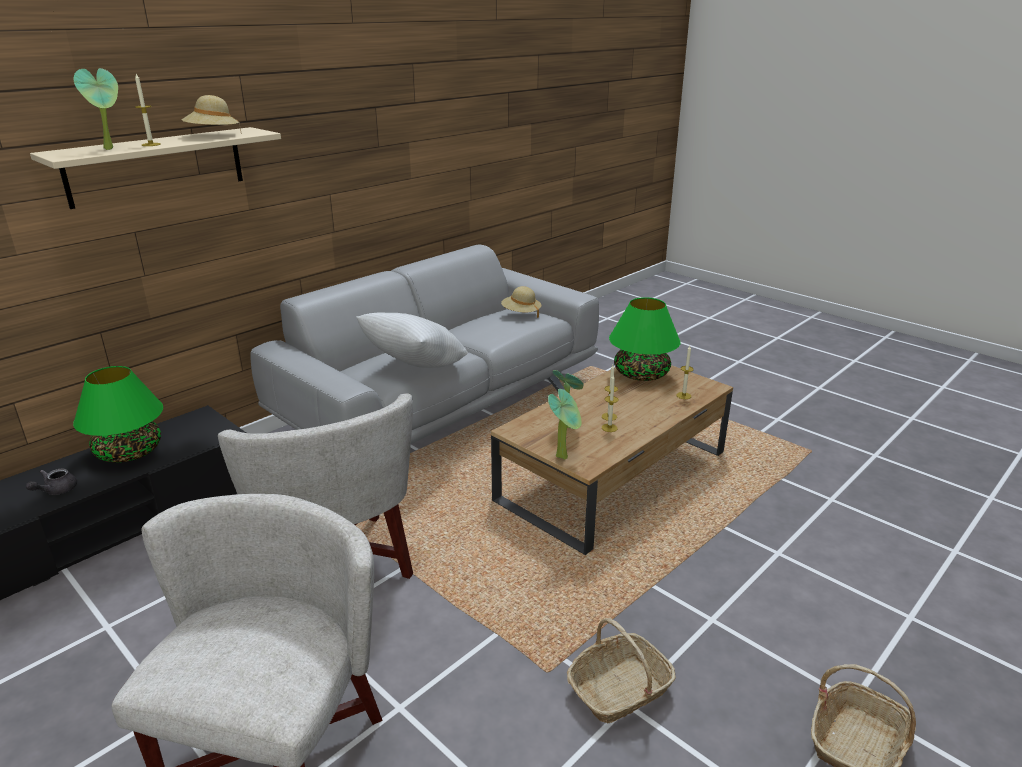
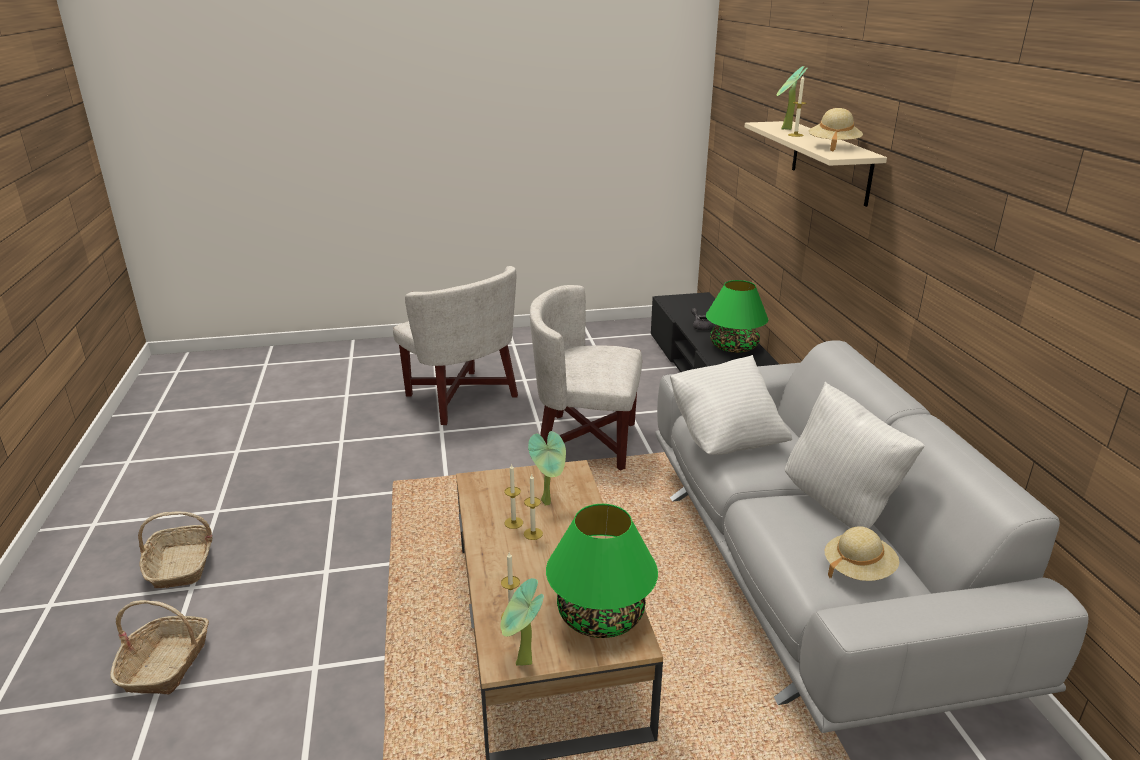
camera: 125 degrees right, 0 degrees up
(459, 329) = (840, 507): none -> white pillow
(564, 456) = (502, 477): potted plant -> potted plant (522, 665)
(619, 690) = (346, 500): basket -> basket (166, 664)

